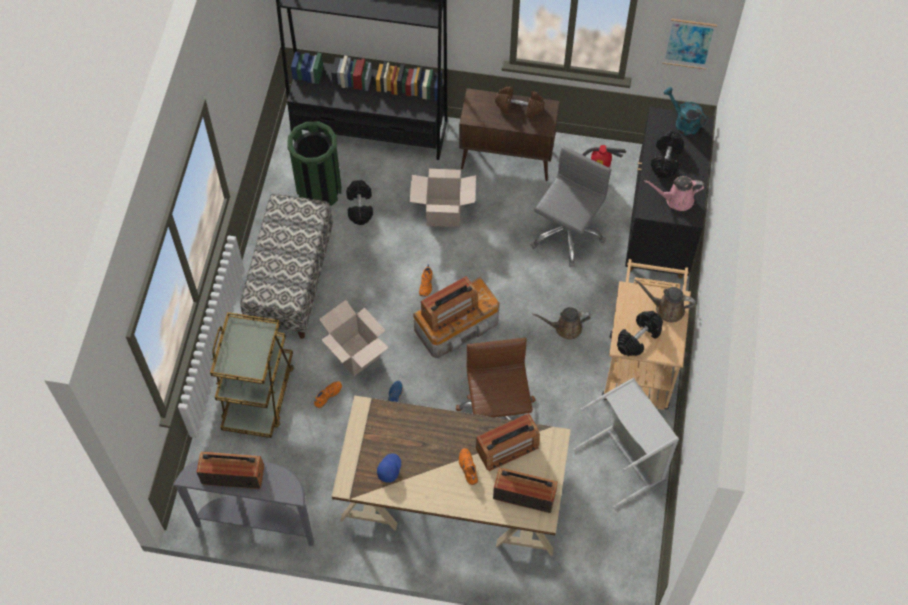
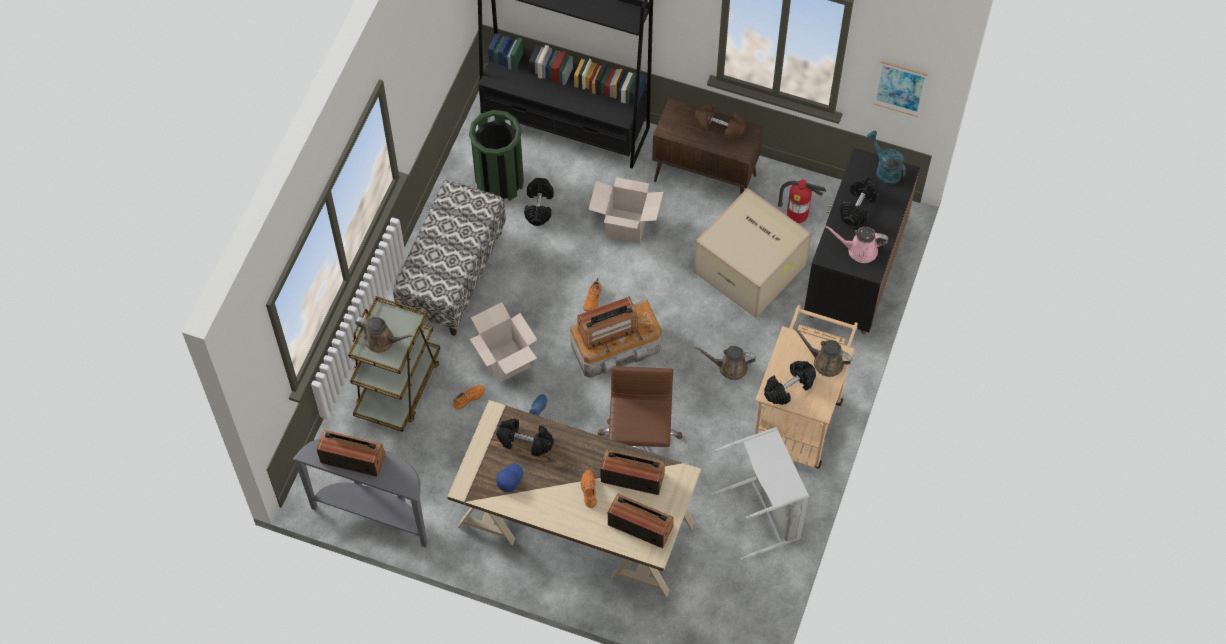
camera: 10 degrees right, 0 degrees up
(241, 354) = (382, 340): none -> brown watering can
(397, 430) = (525, 441): none -> black dumbbell
(507, 448) = (632, 477): radio -> radio turned 150 degrees counterclockwise
(566, 234) = (751, 268): grey office chair -> cardboard box

